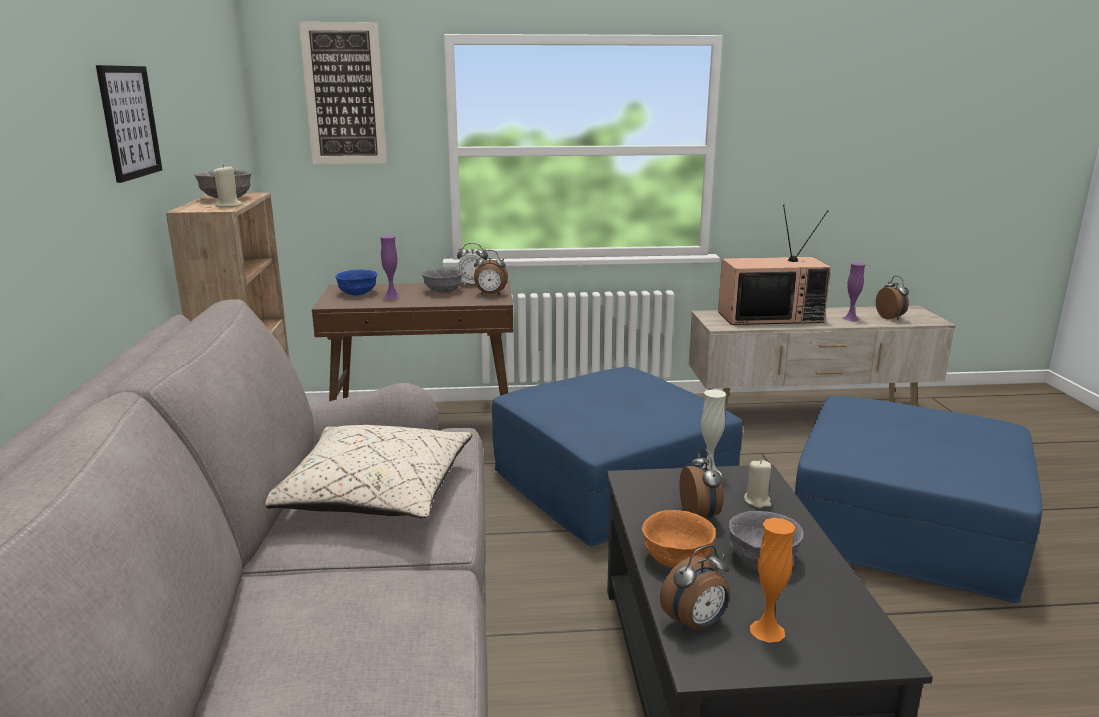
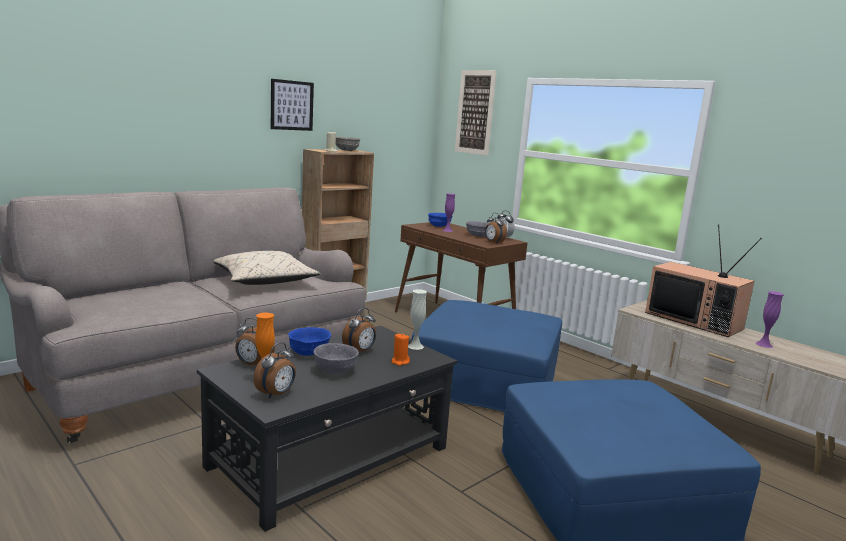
camera: 50 degrees right, 5 degrees down
(678, 559) = (309, 353): orange bowl -> blue bowl
(757, 501) = (400, 362): beige candle -> orange candle
(891, 318) = (809, 358): alarm clock -> alarm clock (276, 394)

